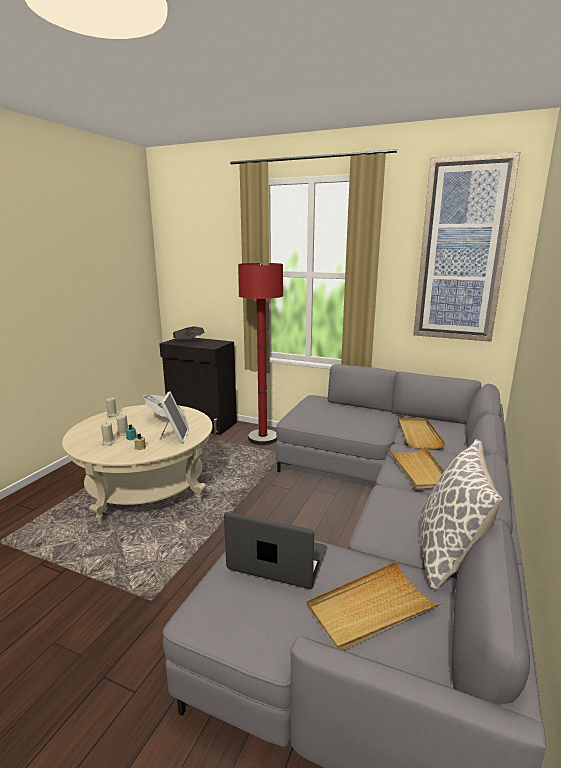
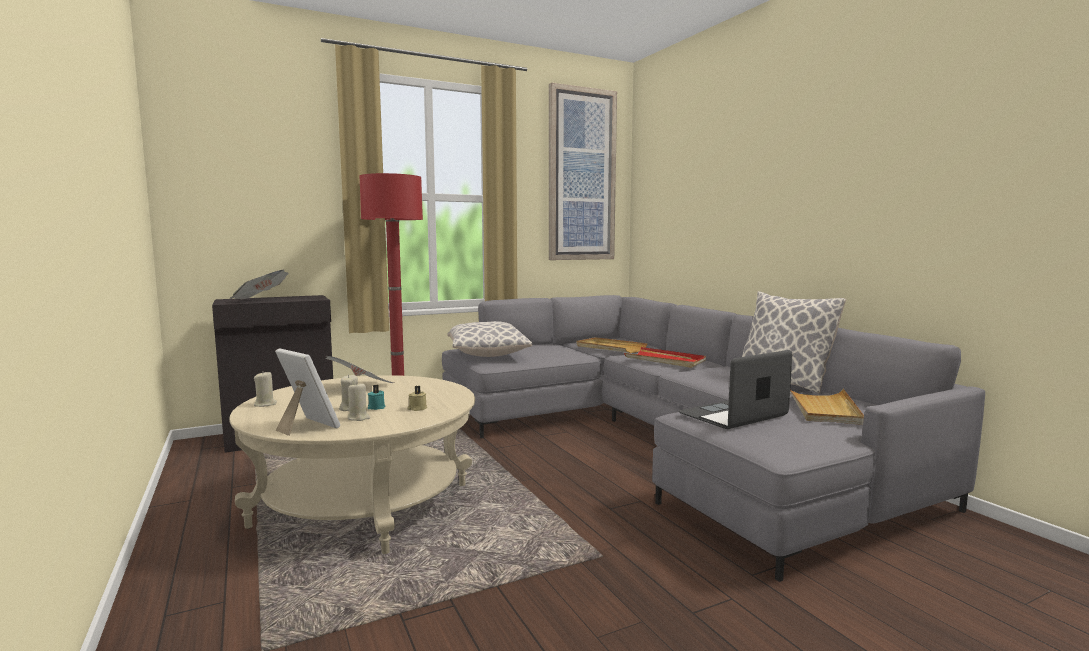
camera: 50 degrees left, 10 degrees down
(174, 437) = (428, 393): picture frame -> picture frame (306, 427)
(311, 410) = (487, 355): none -> pillow
(419, 470) = (665, 360): beige tray -> red tray

